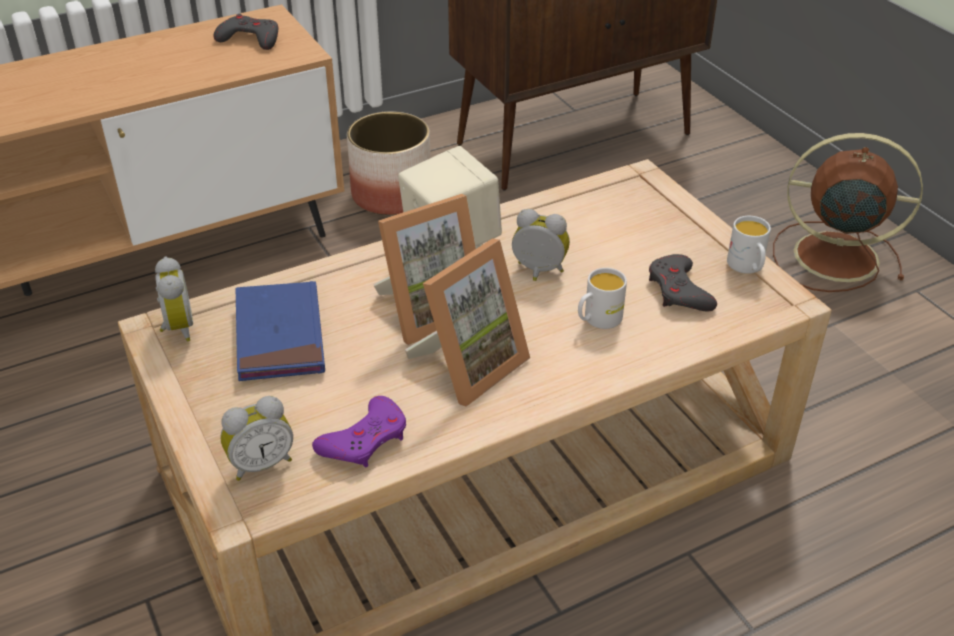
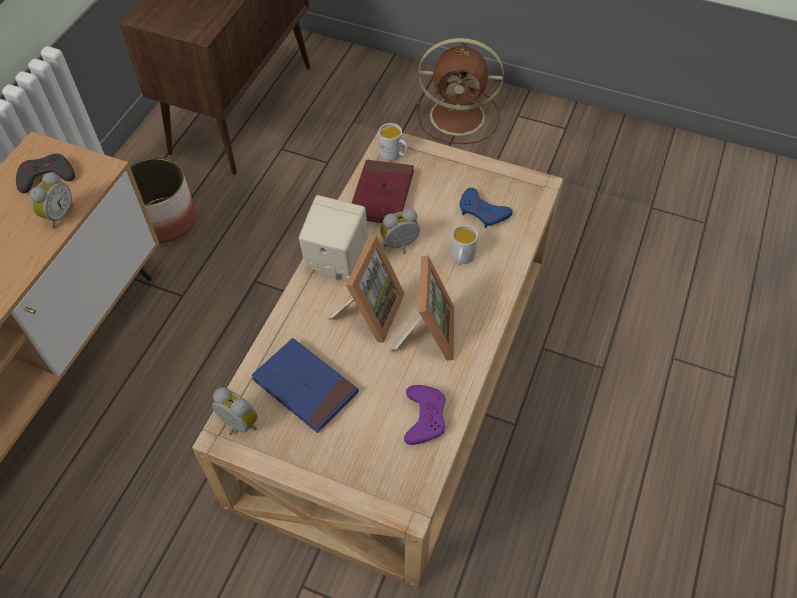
camera: 40 degrees left, 15 degrees up
(261, 463) = (387, 472): alarm clock -> alarm clock (58, 215)
(572, 216) = (381, 195): none -> red book
(679, 290) = (482, 212): grey game controller -> blue game controller
(747, 267) = (502, 175): white mug -> white mug (394, 154)
(831, 256) = (460, 116): brown fan -> brown fan turned 150 degrees counterclockwise

